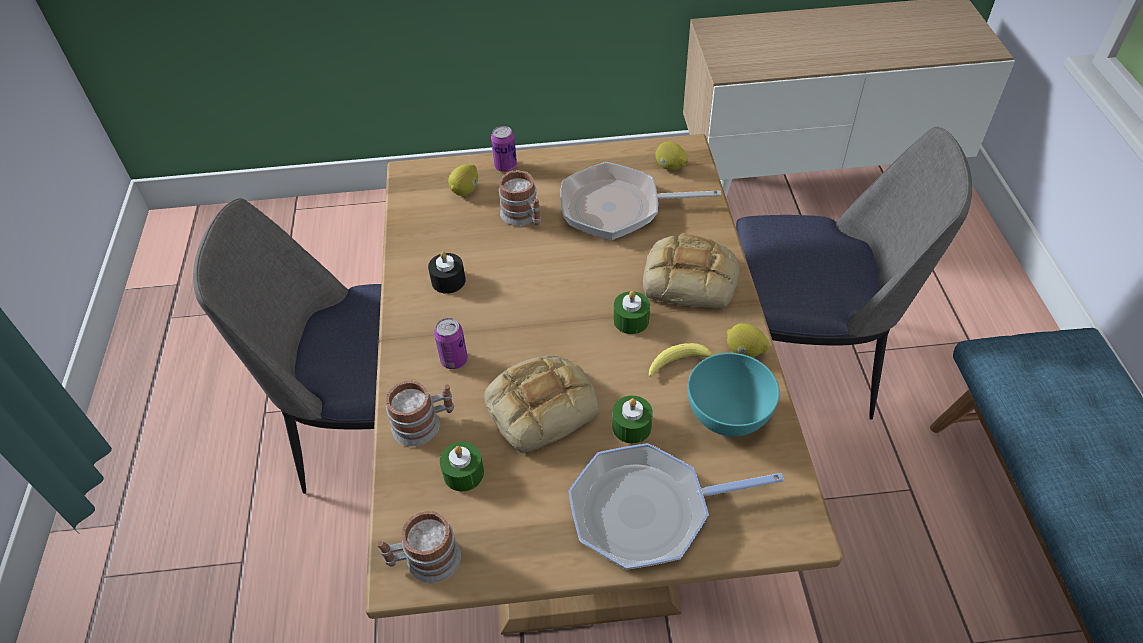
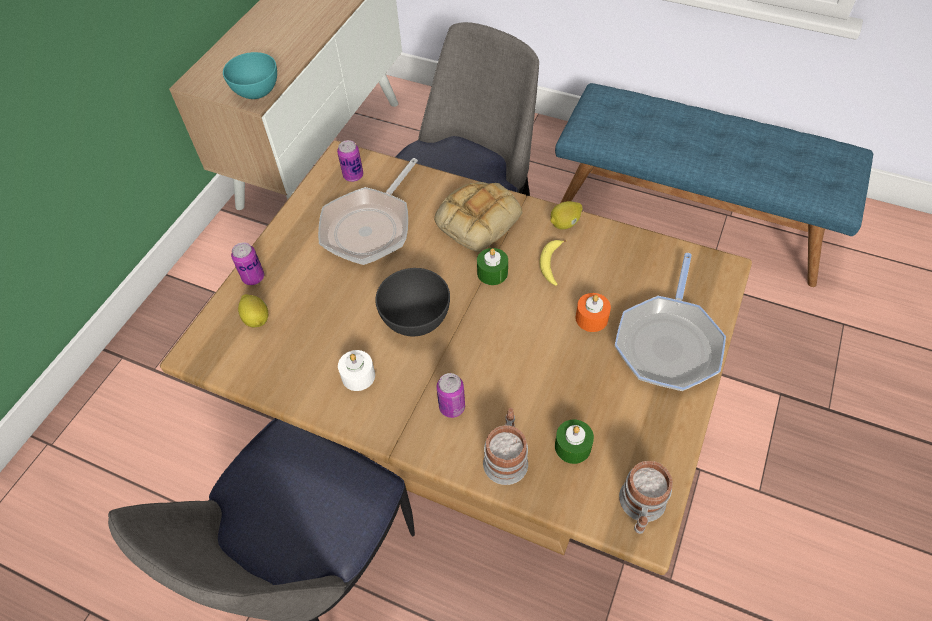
camera: 60 degrees left, 5 degrees up
(448, 280) = (358, 376): black candle -> white candle
(524, 217) = (327, 291): mug -> none
(534, 290) = (416, 320): none -> grey bowl
(542, 405) = (538, 365): bread -> none
(631, 426) = (591, 318): green candle -> orange candle
(670, 167) = (353, 176): lemon -> can
(728, 416) = (615, 260): turquoise bowl -> turquoise bowl (257, 92)

